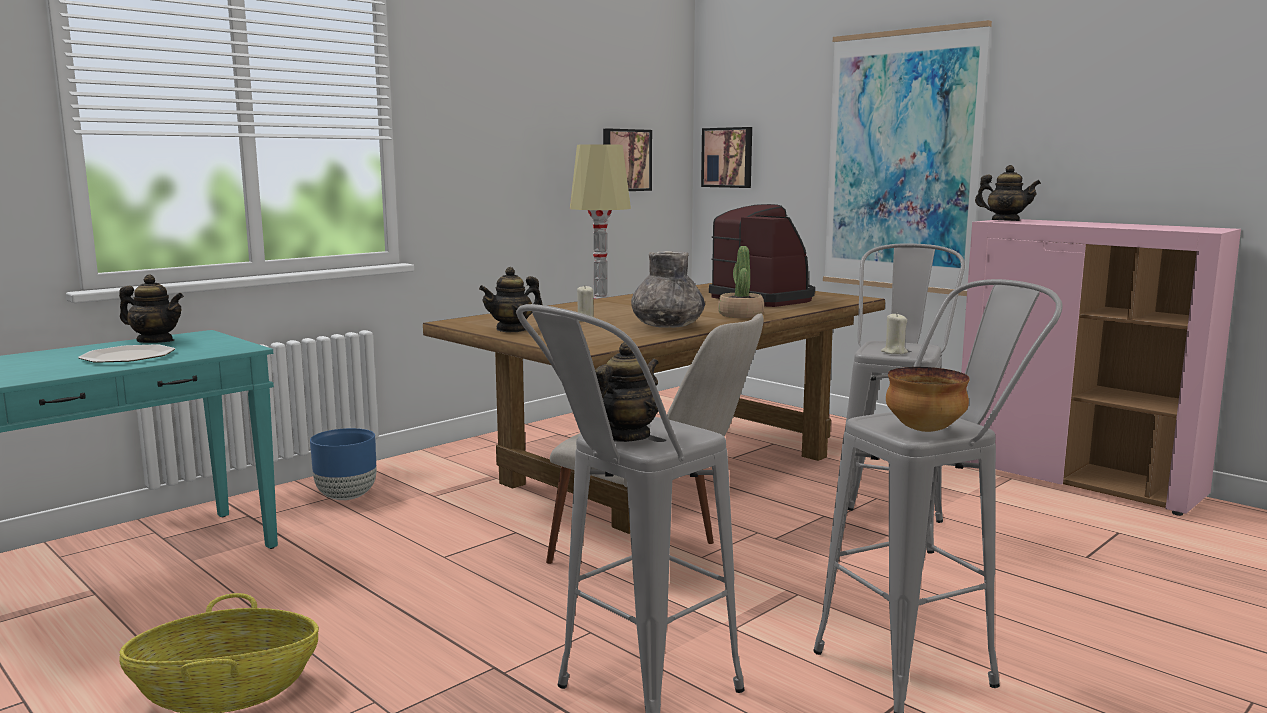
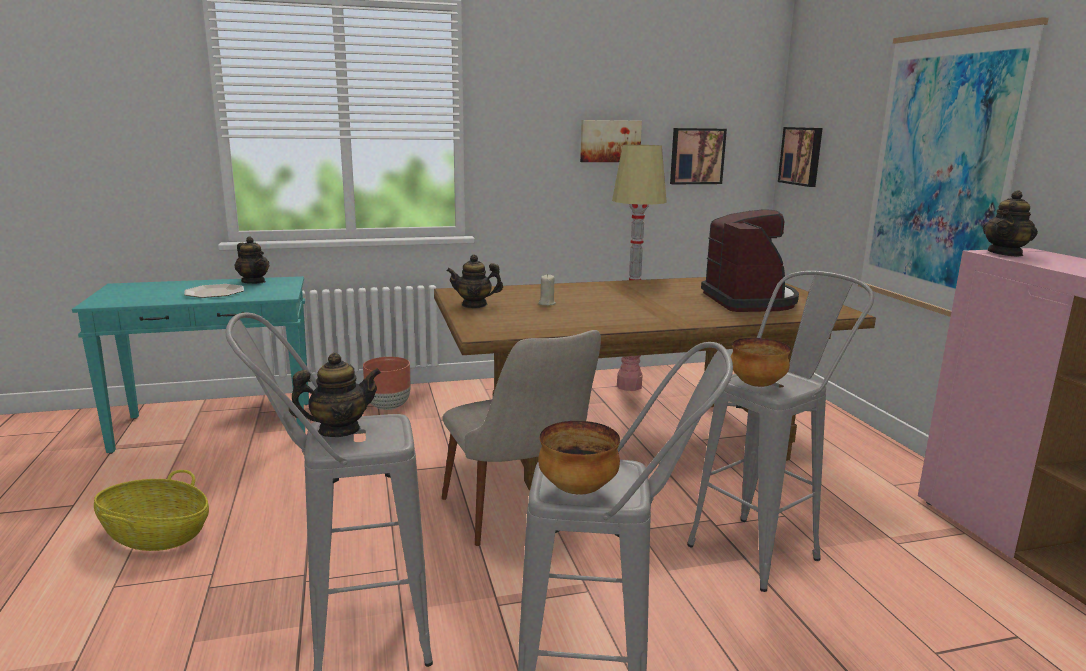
camera: 30 degrees right, 5 degrees up
(346, 497) = (388, 407): blue planter -> brown planter
(545, 143) = (610, 141): none -> picture
(667, 326) = (594, 320): grey vase -> none
(740, 315) = (685, 317): potted plant -> none
(894, 352) = (757, 385): beige candle -> bowl
(1005, 221) = (1005, 253): teapot -> teapot turned 75 degrees clockwise

